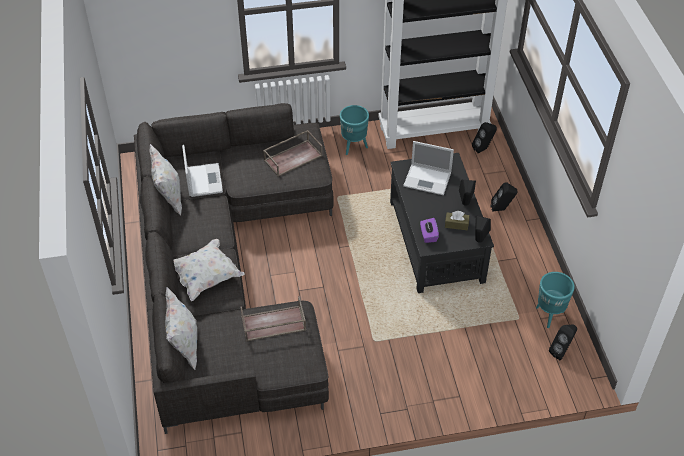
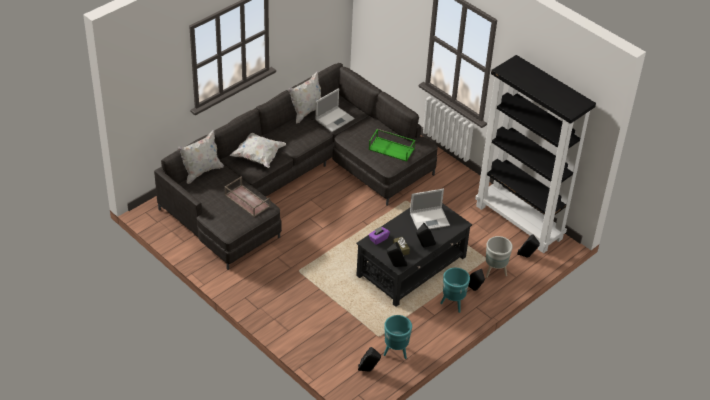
camera: 55 degrees right, 5 degrees down
(293, 157) = (392, 149): brown tray -> green tray
(354, 147) = (461, 189): turquoise planter -> turquoise planter (452, 304)
(428, 179) = (430, 219): laptop -> laptop turned 90 degrees counterclockwise
(488, 182) = (495, 272): none -> grey planter

